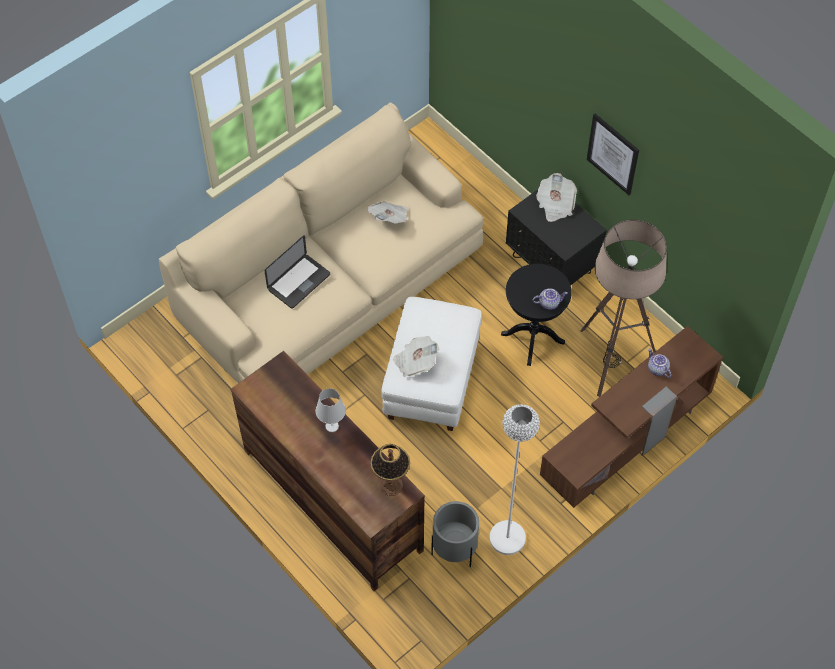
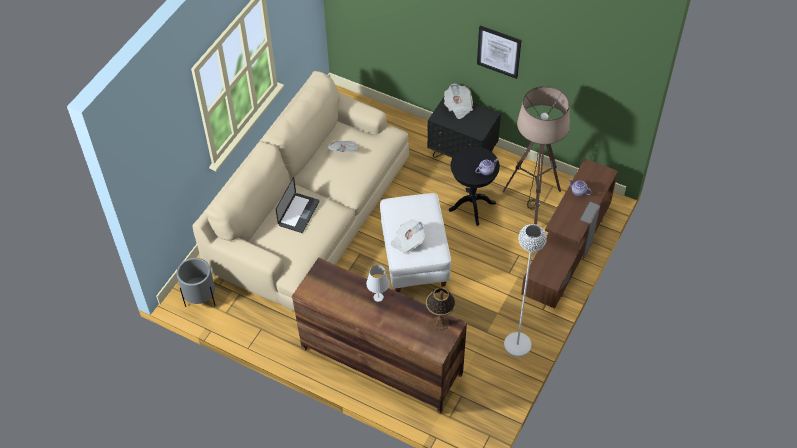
camera: 20 degrees left, 5 degrees down
(454, 550) = (484, 366): grey planter -> grey planter (200, 298)

